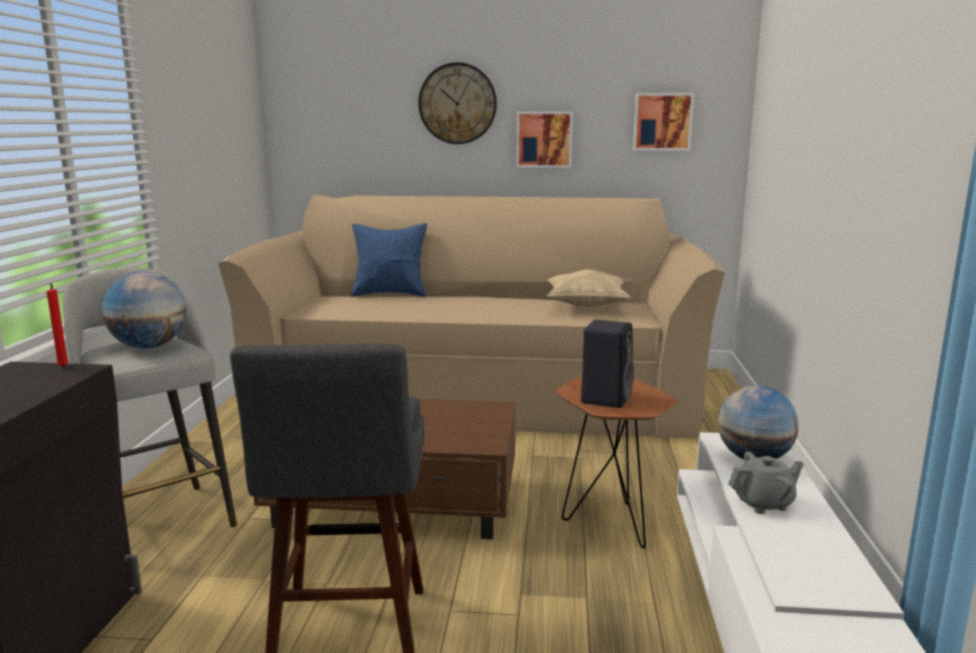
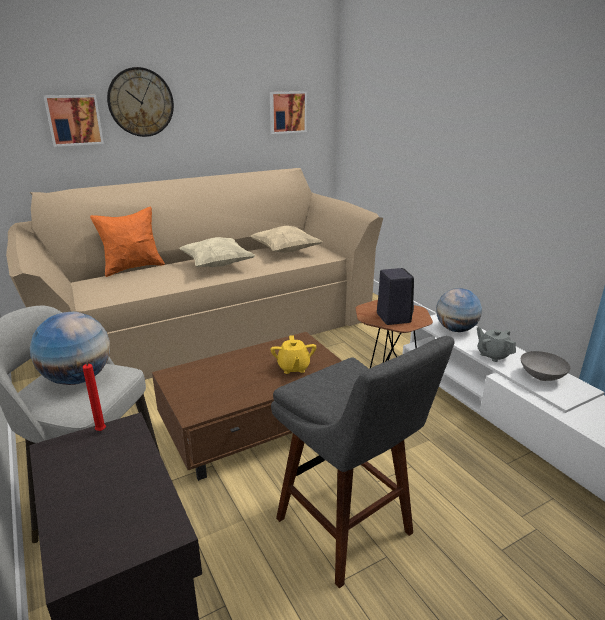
camera: 35 degrees left, 10 degrees up
(390, 294) = (133, 268): blue pillow -> orange pillow
(439, 430) = (293, 367): none -> yellow teapot
(474, 304) = (217, 265): none -> beige pillow
(544, 139) = (210, 129): picture -> picture (74, 120)
(764, 504) = (493, 355): grey teapot -> grey teapot turned 75 degrees counterclockwise
(805, 554) = (541, 377): none -> grey bowl

